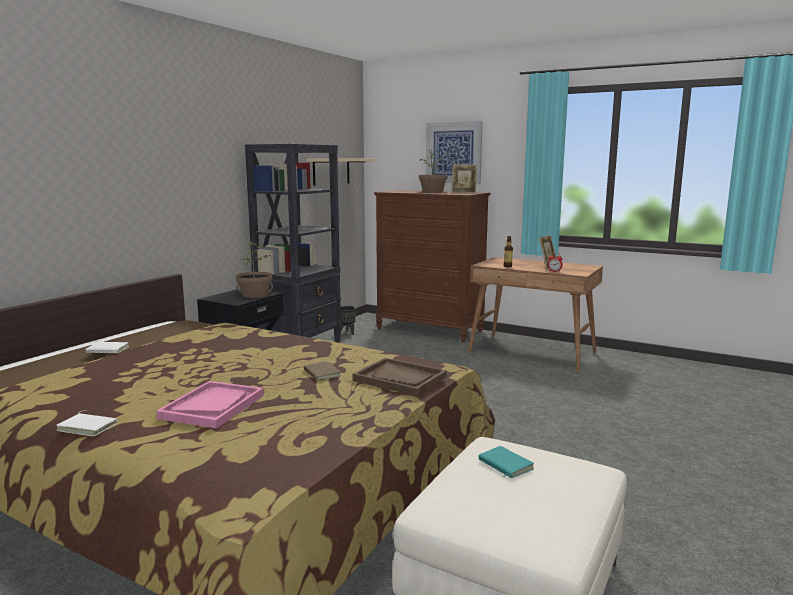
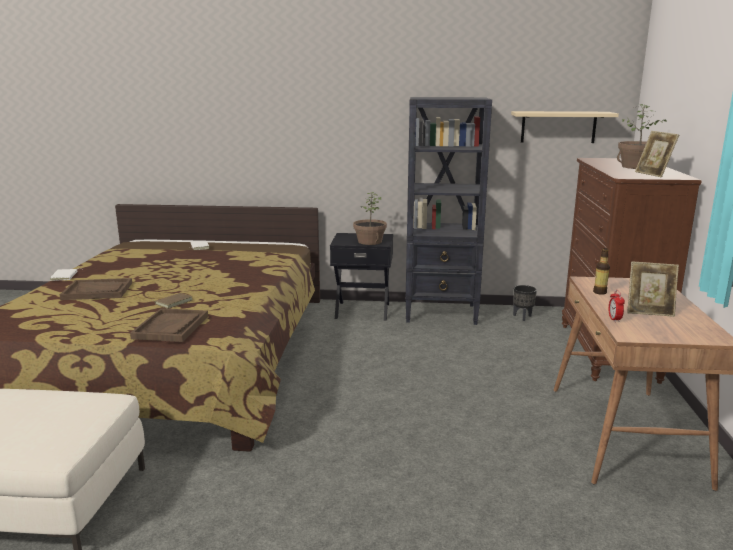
camera: 65 degrees right, 5 degrees up
(212, 406) = (98, 291): pink tray -> brown tray
(453, 153) = (690, 112): picture -> none
(504, 465) = (58, 408): turquoise book -> none

